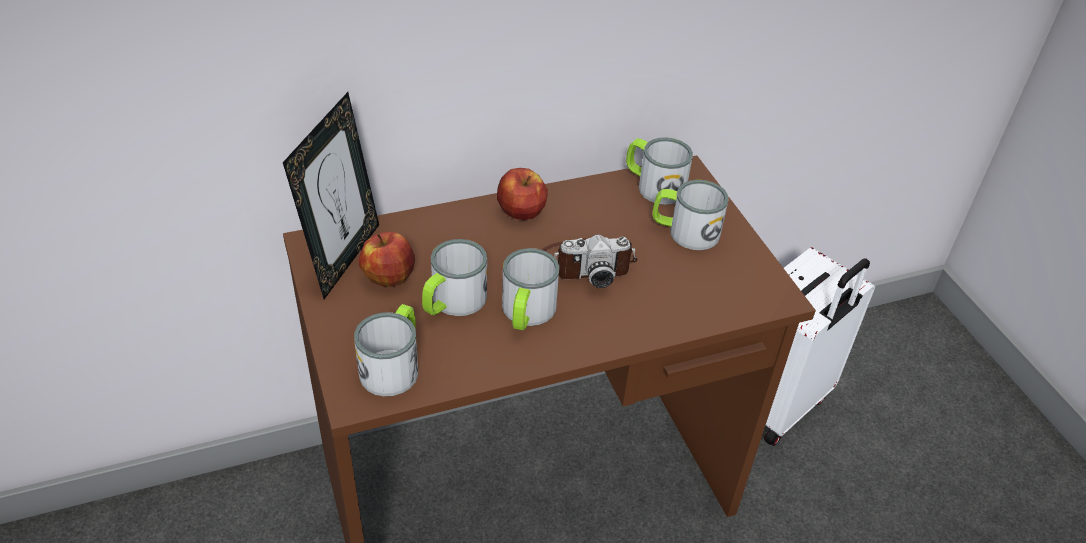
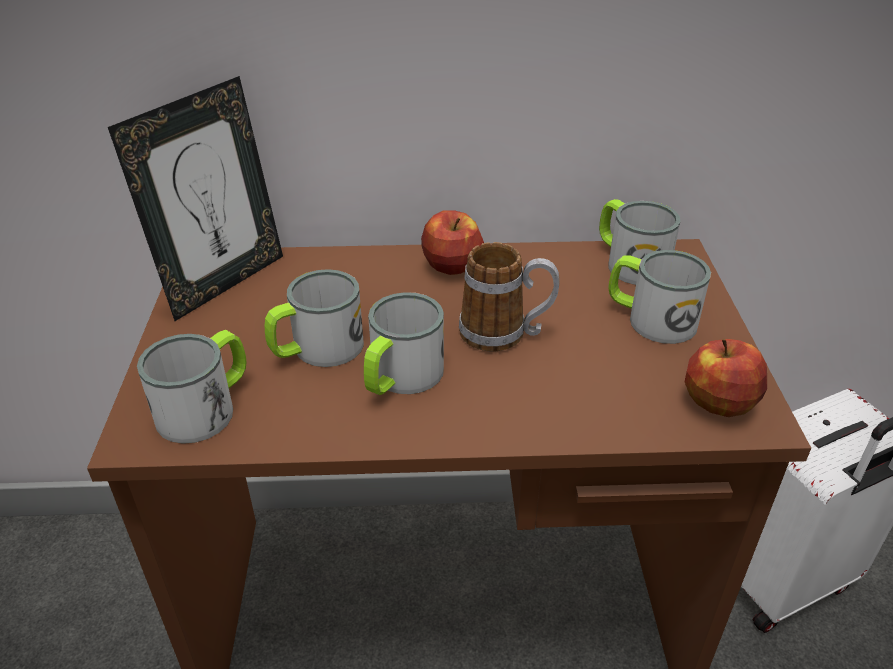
camera: 20 degrees right, 5 degrees down
(388, 278) = (260, 311): apple -> apple (718, 404)
(587, 263) = (505, 334): camera -> mug

